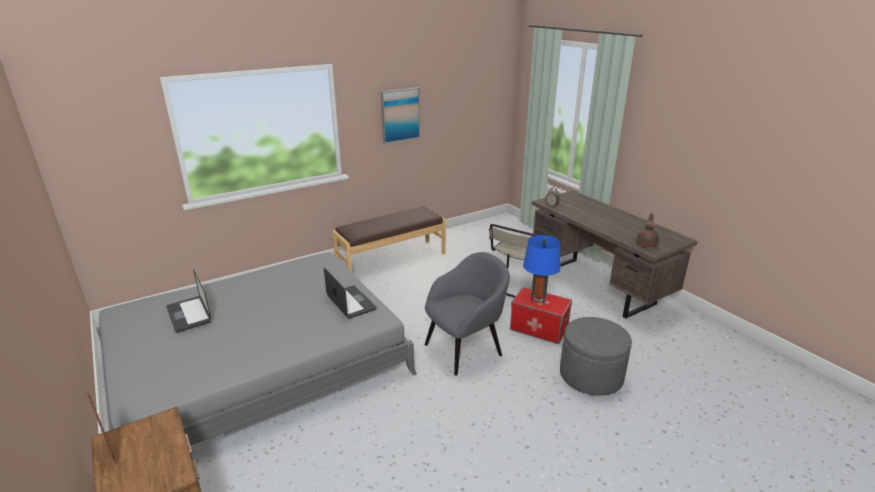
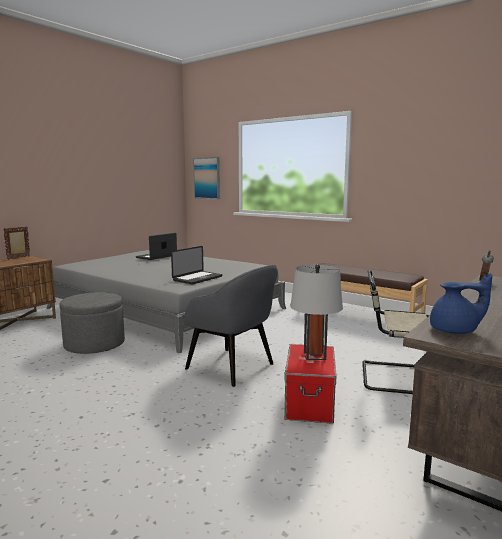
camera: 70 degrees right, 15 degrees down
(400, 115) = (418, 166): picture -> picture (207, 178)
(538, 298) = (314, 356): blue table lamp -> grey table lamp
(591, 375) = (227, 451): grey ottoman -> grey ottoman (94, 344)
(646, 244) = (455, 331): brown teapot -> blue teapot

